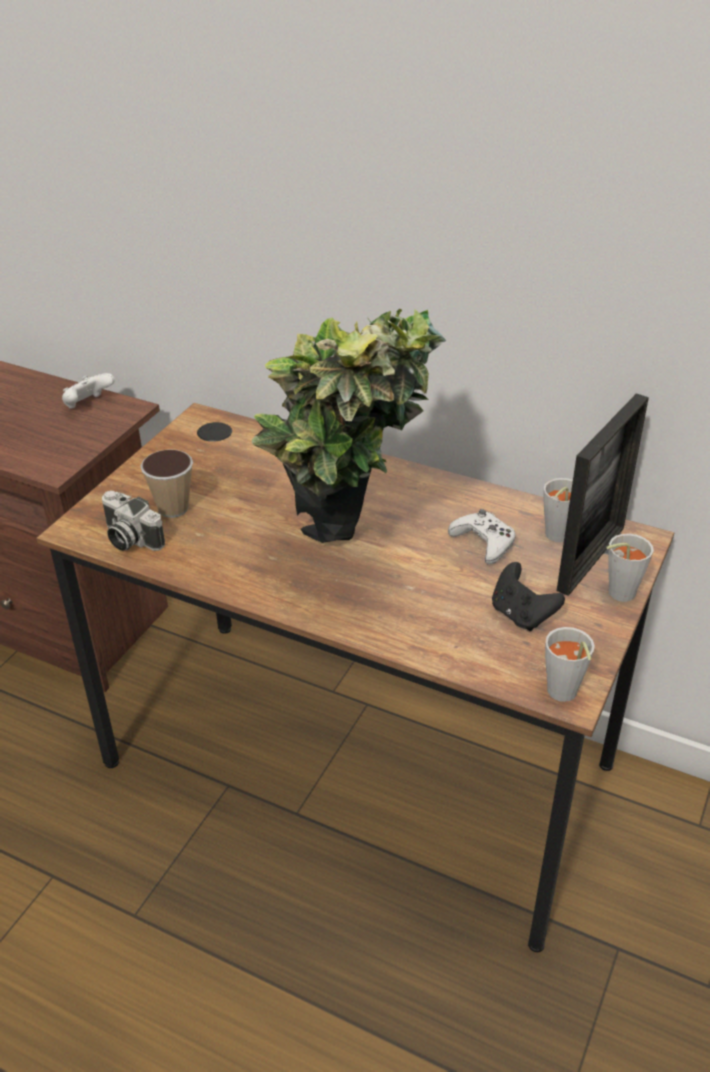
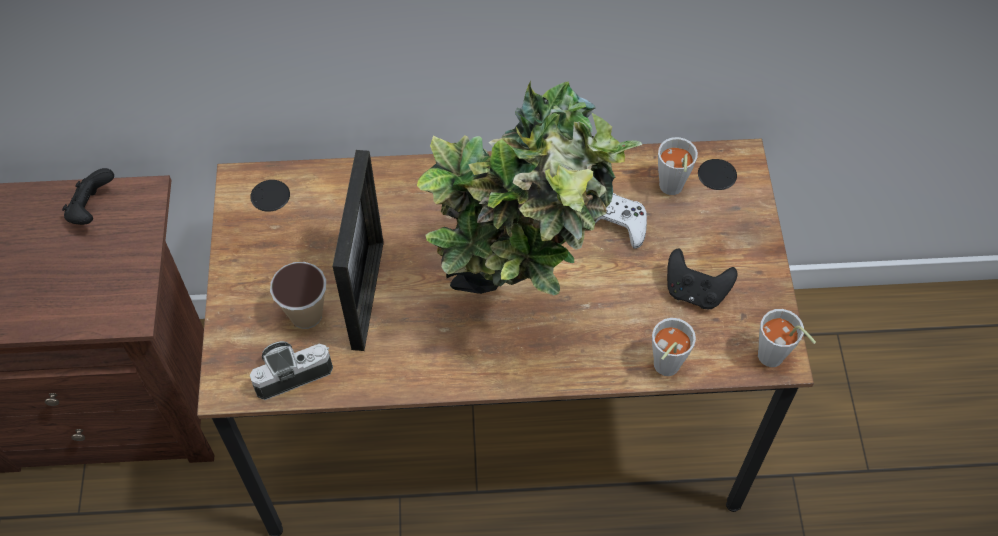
camera: 30 degrees left, 20 degrees up
(88, 405) = (92, 210): white game controller -> black game controller
(129, 539) = (292, 372): camera -> camera turned 150 degrees clockwise
(591, 558) = (714, 201): picture frame -> picture frame (368, 294)
(616, 594) = (755, 232): grey cup -> grey cup (663, 369)

